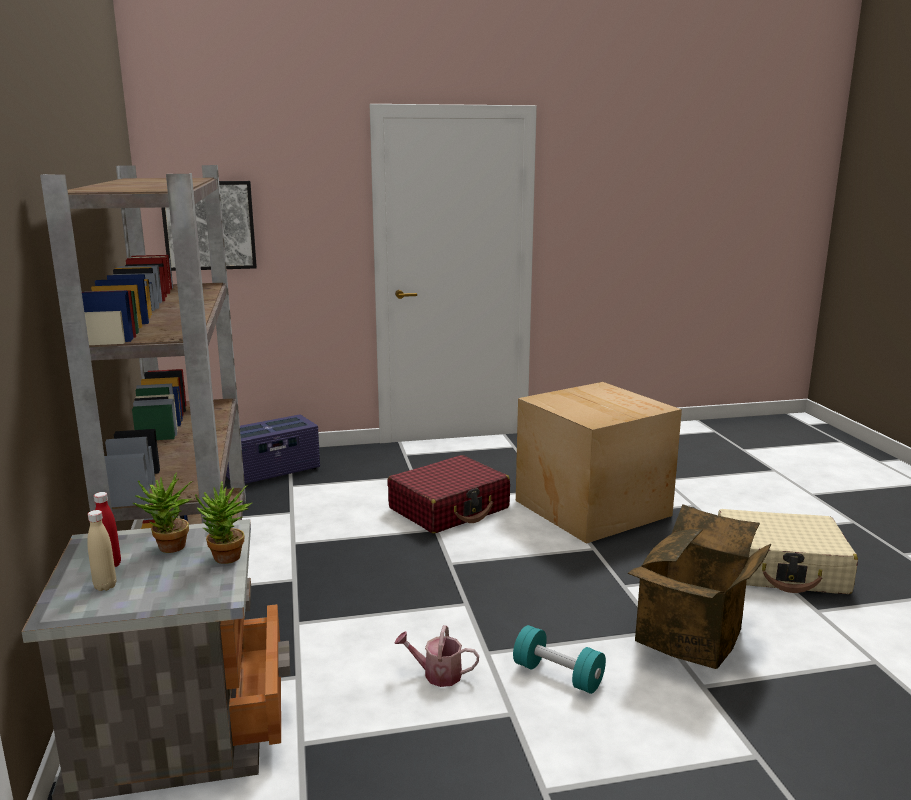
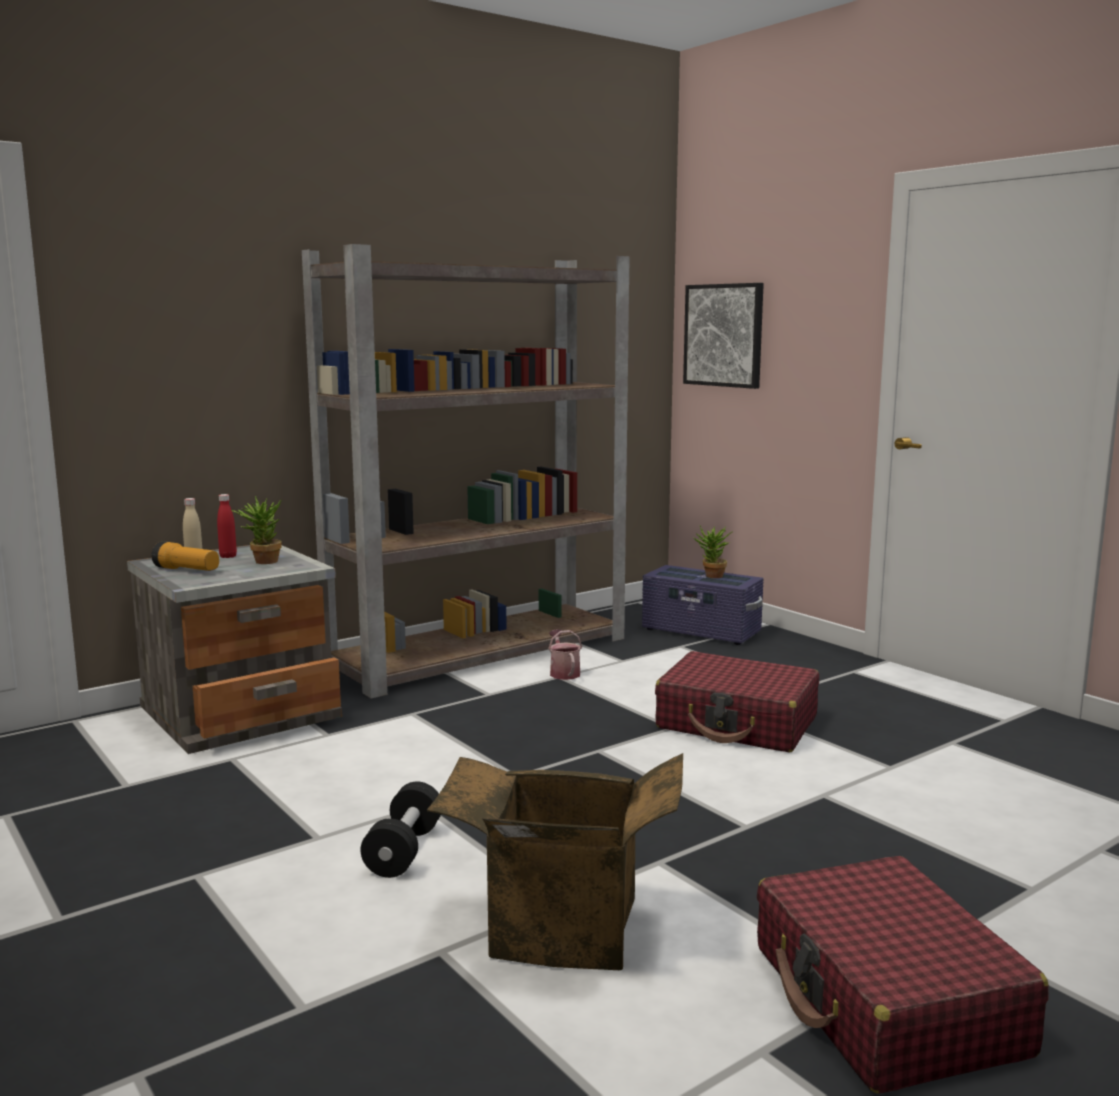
camera: 65 degrees right, 5 degrees down
(145, 593) = (187, 570): none -> flashlight
(227, 560) = (251, 576): potted plant -> potted plant (711, 576)
(437, 674) = (366, 789): watering can -> watering can (563, 672)
(558, 675) = (404, 850): turquoise dumbbell -> black dumbbell
(592, 507) = (883, 805): cardboard box -> none
(780, 568) = (886, 1001): beige suitcase -> red suitcase

